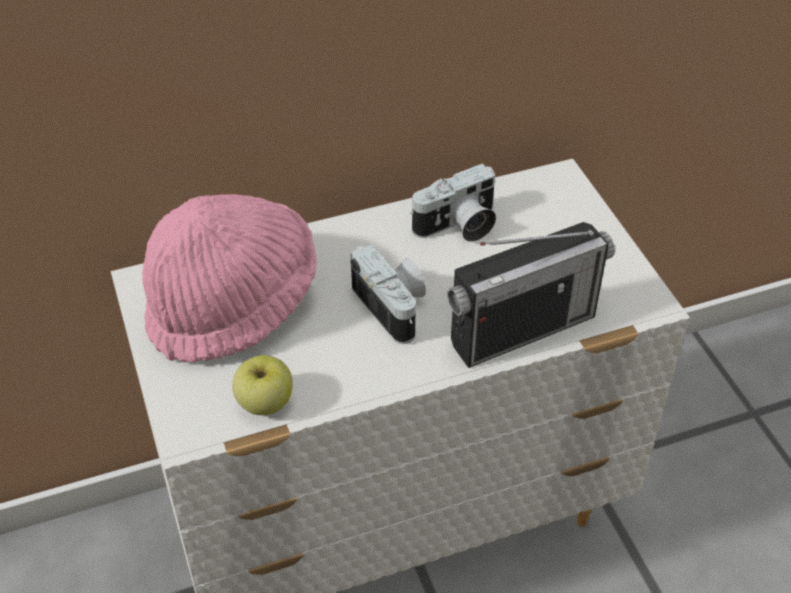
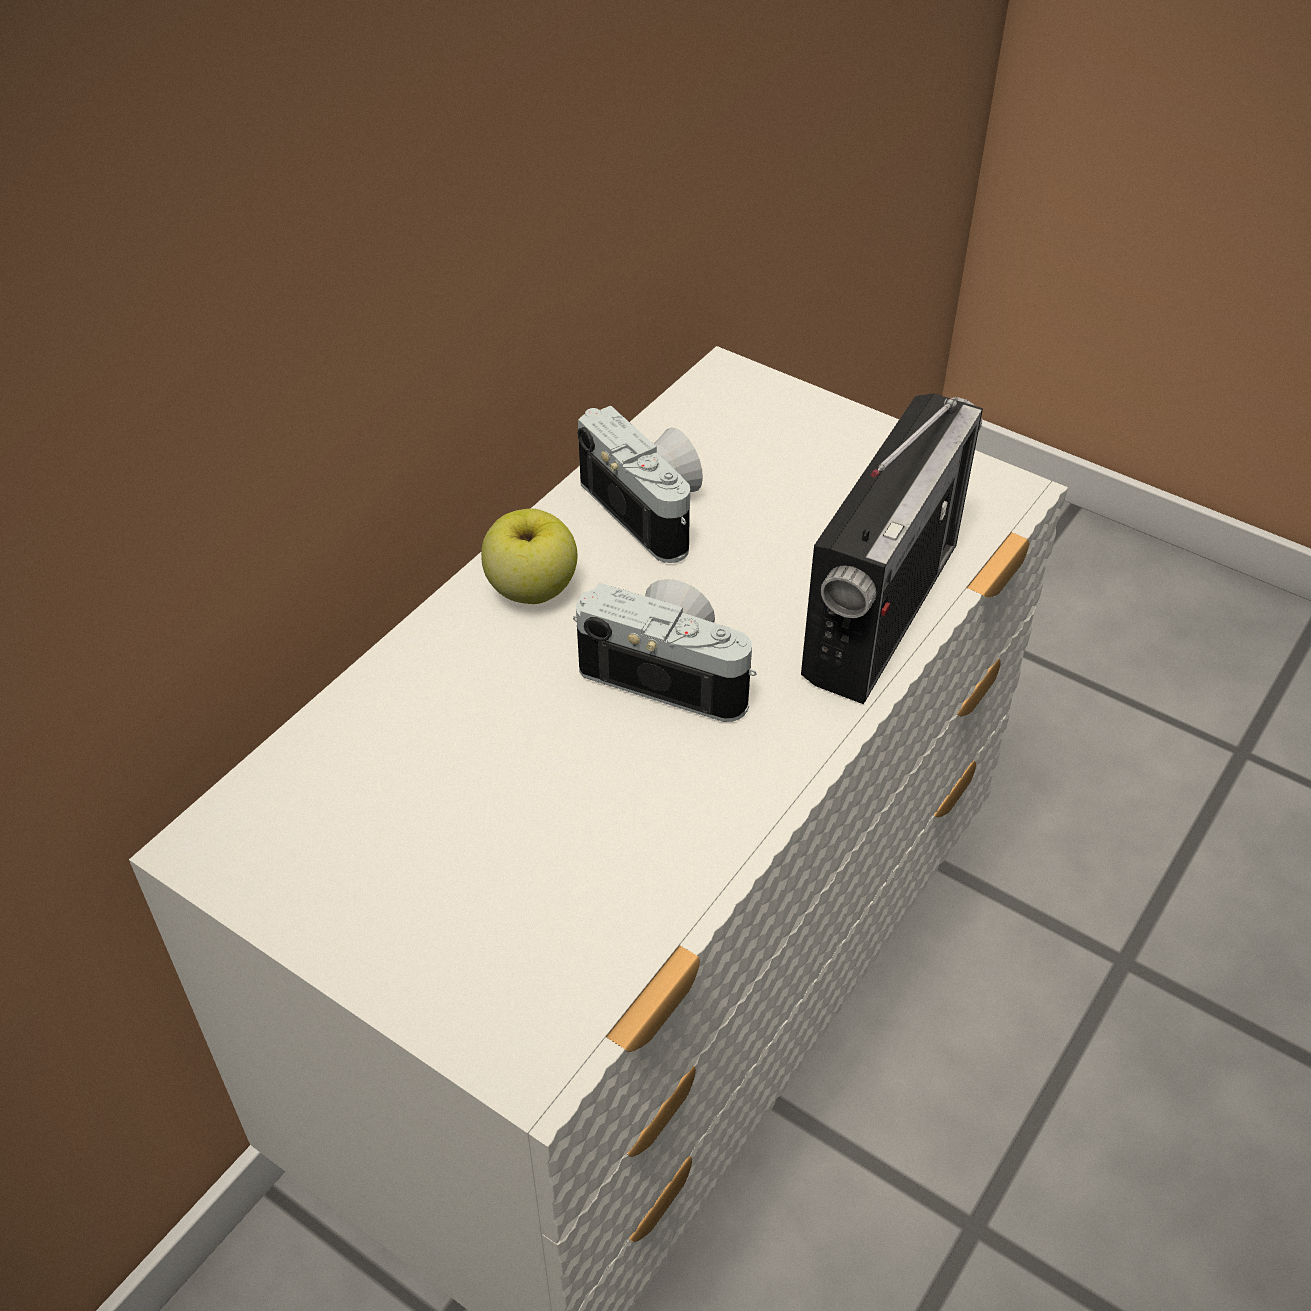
camera: 35 degrees left, 0 degrees up
(233, 305) = (411, 802): pink hat -> none
(264, 402) = (613, 930): apple -> apple (531, 589)
(458, 227) = (652, 509): camera -> camera turned 60 degrees counterclockwise

